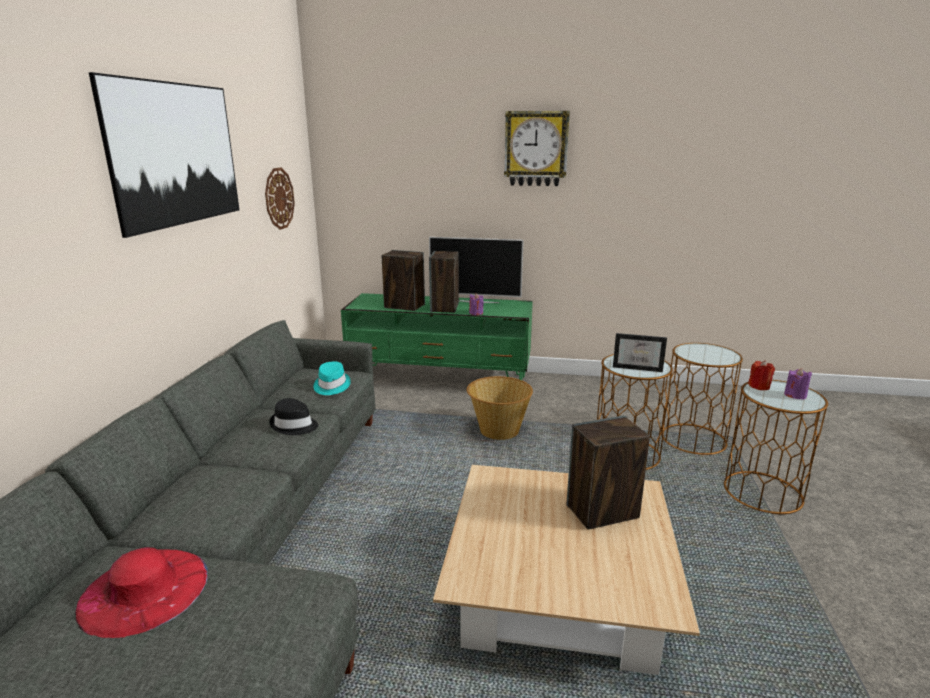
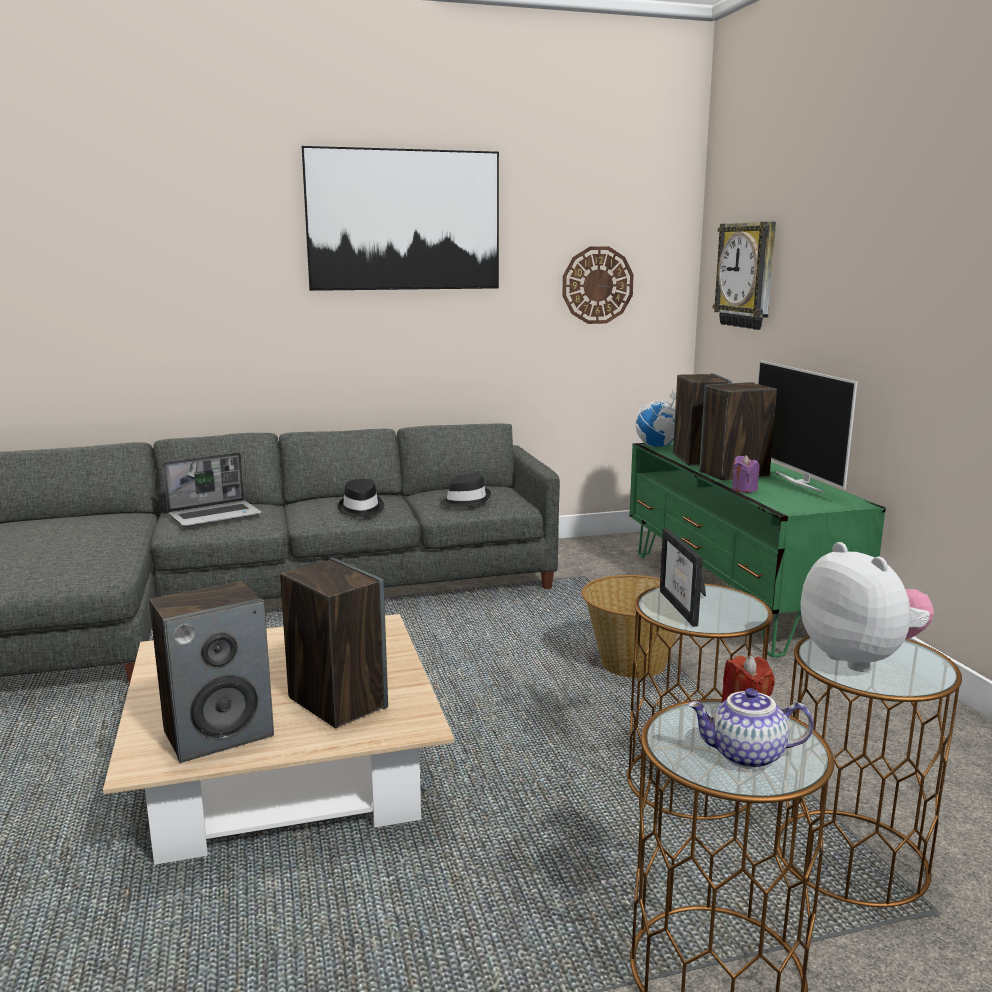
camera: 65 degrees right, 5 degrees down
(144, 590) = (90, 529): red hat -> none
(206, 498) = (216, 515): none -> laptop
(331, 386) = (465, 501): turquoise hat -> black hat
(360, 306) = (658, 446): none -> globe
(536, 149) = (926, 213): wall clock -> wall clock (747, 275)
(631, 567) = (219, 734): none -> speaker
(705, 355) = (859, 659): none -> plush toy
(795, 395) = (746, 756): purple candle -> teapot

